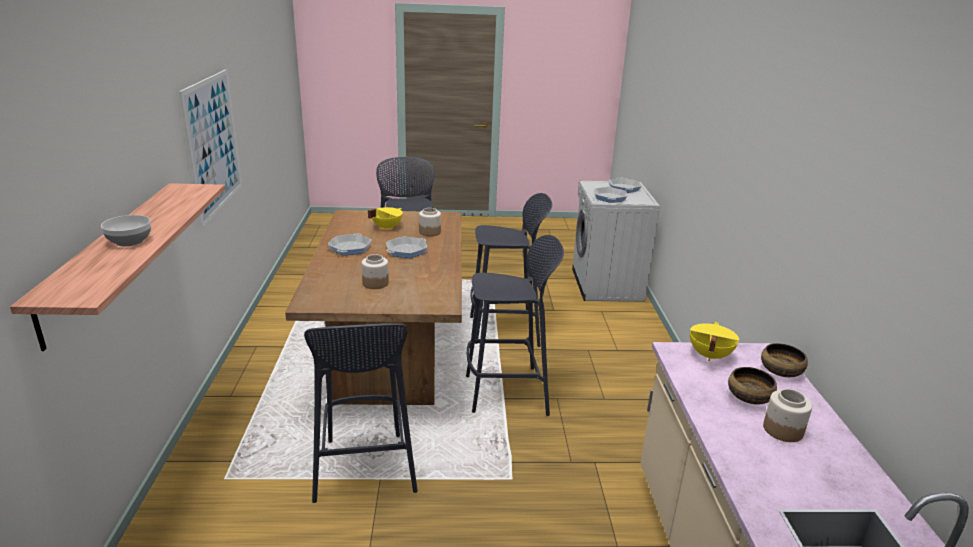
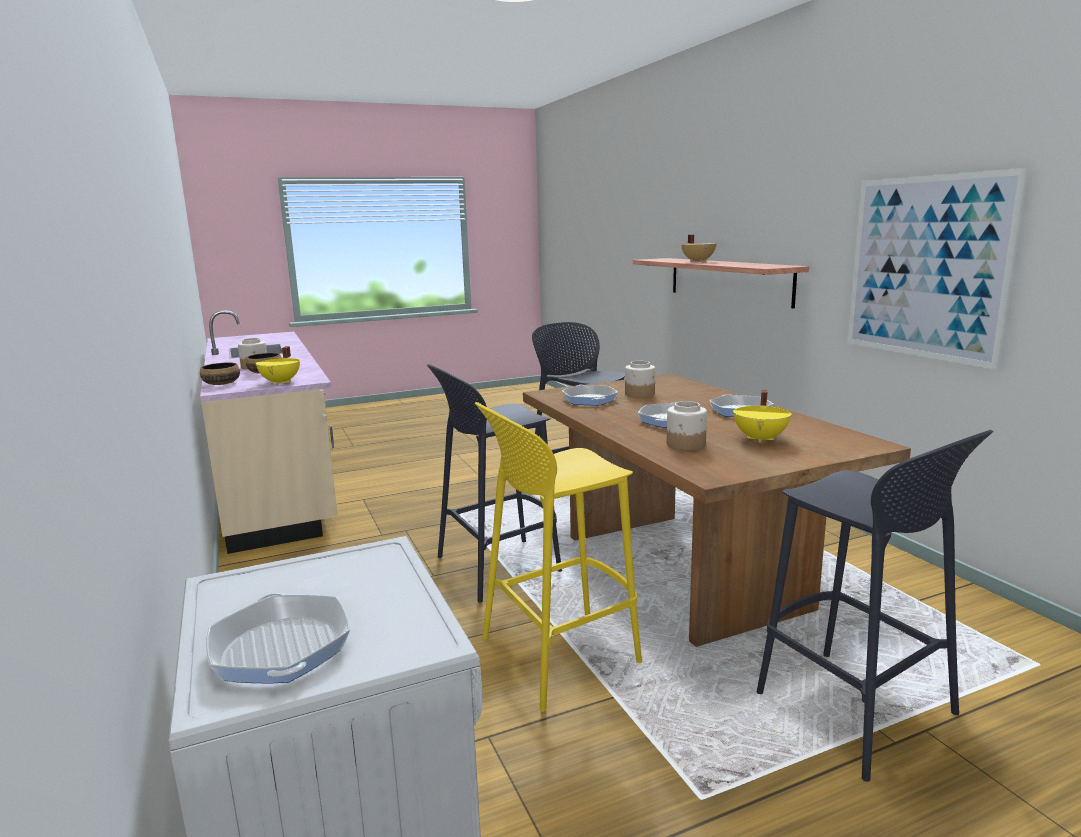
camera: 160 degrees right, 10 degrees down
(129, 241) = (698, 261): bowl -> beige cooking pot
(506, 329) = (559, 655): grey stool -> yellow stool
(609, 197) = (350, 570): frying pan -> frying pan (589, 399)

